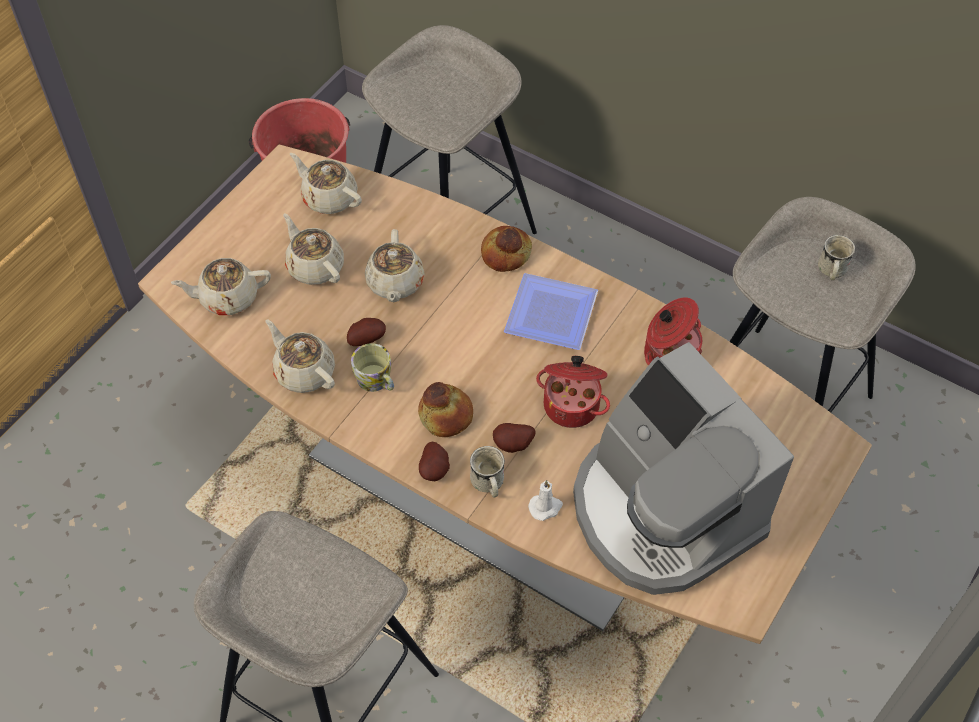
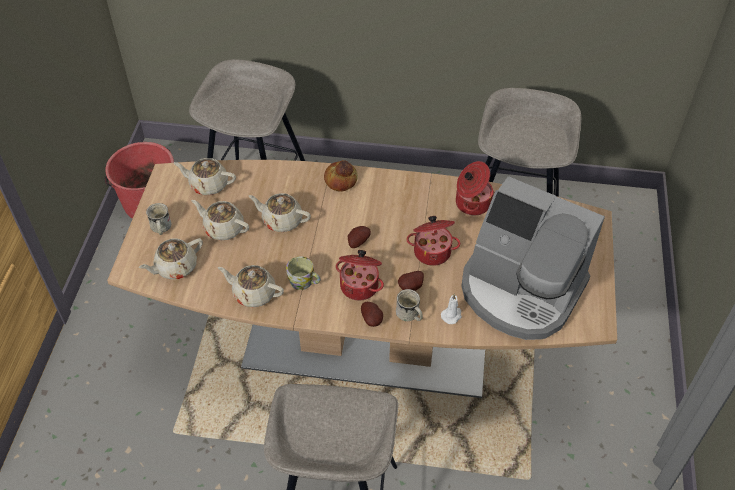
camera: 25 degrees left, 5 degrees down
(366, 339) = (282, 259): potato -> potato (357, 242)
(395, 283) = (281, 220): beige teapot -> beige teapot turned 135 degrees clockwise
(446, 415) = (360, 285): bread -> cooking pot
(553, 317) = (391, 206): plate -> none
(831, 271) = (532, 127): white mug -> white mug (161, 229)

